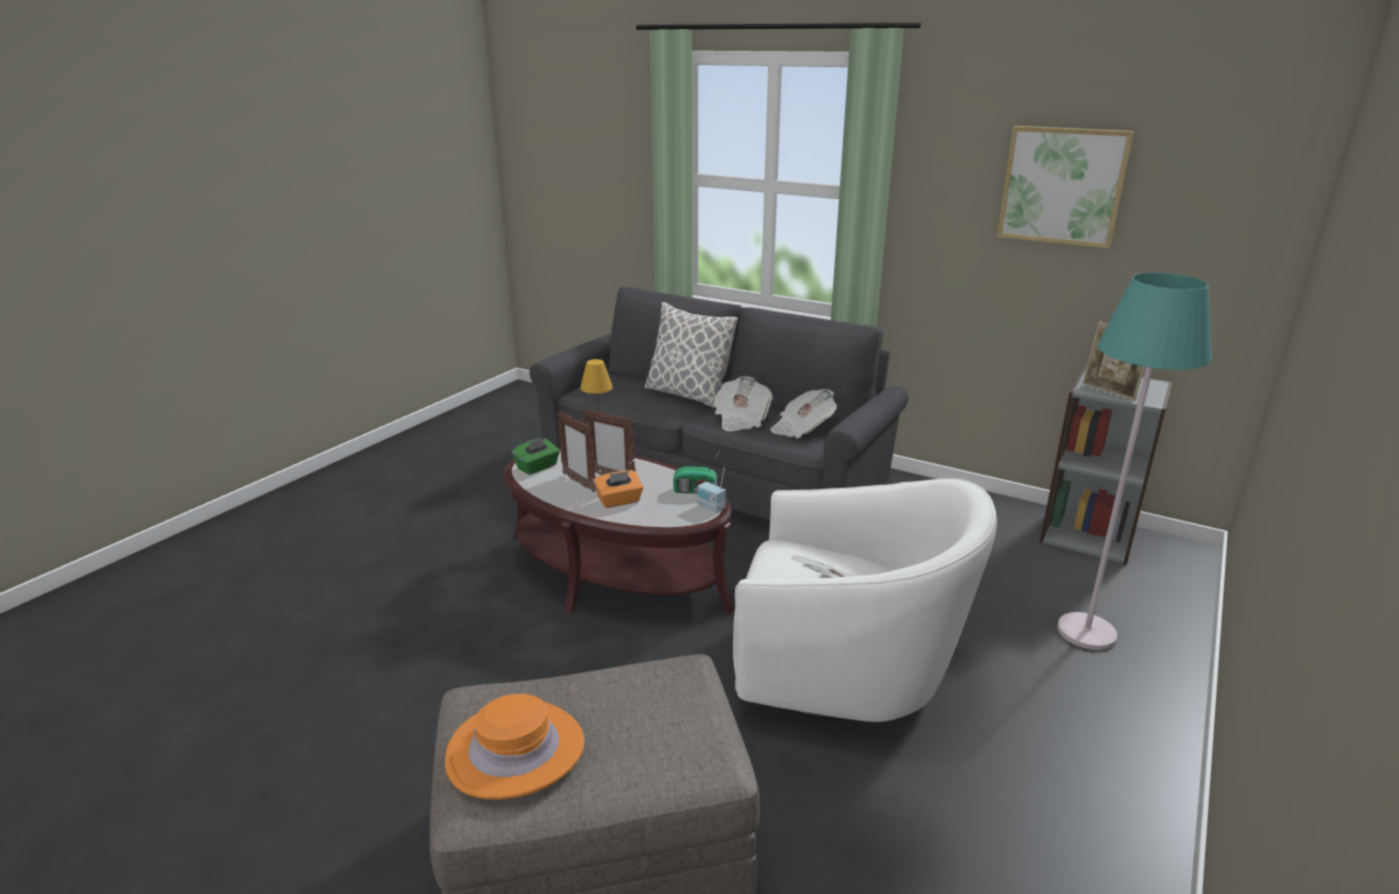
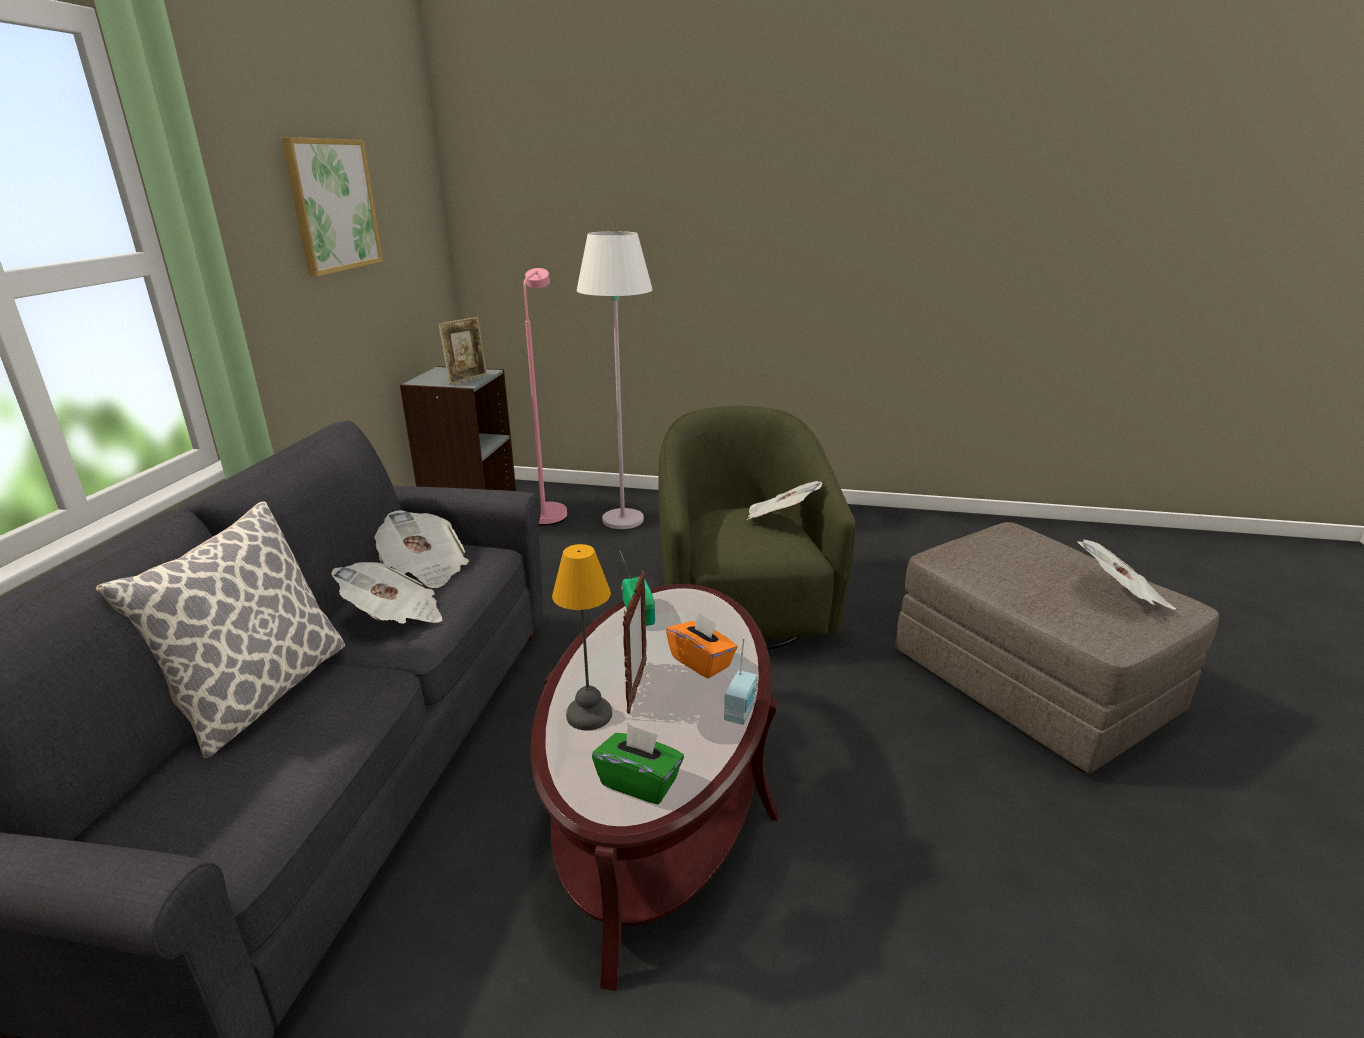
camera: 110 degrees left, 0 degrees up
(515, 751) = (1119, 596): orange hat -> newspaper
(579, 483) = (669, 715): picture frame -> none
(710, 507) = (675, 594): radio -> radio (742, 712)
(845, 673) = (743, 605): white armchair -> green armchair
(1087, 632) = (623, 520): turquoise floor lamp -> white floor lamp
(1109, 583) = (548, 511): none -> pink floor lamp

